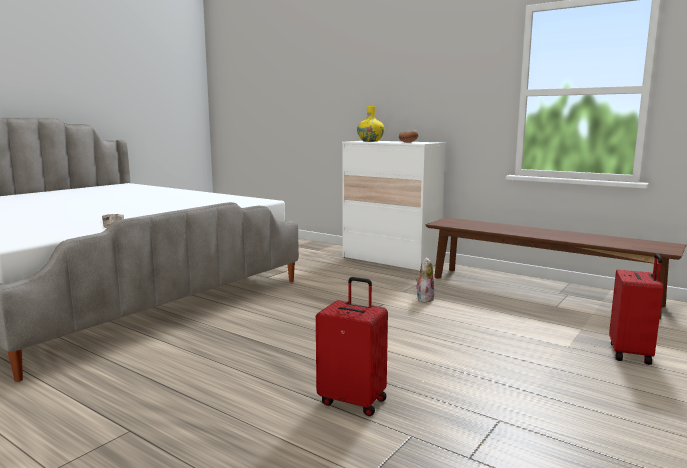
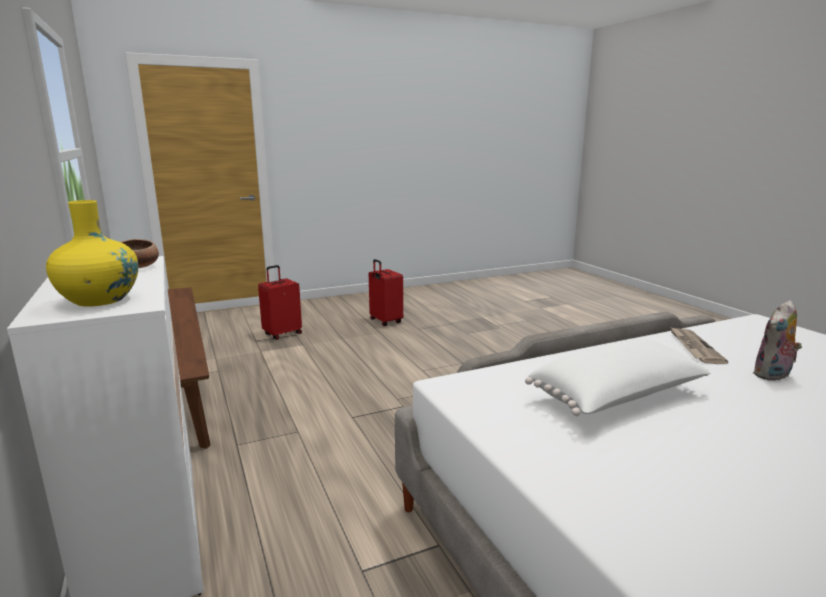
camera: 150 degrees left, 5 degrees up
(181, 205) = (618, 398): none -> white pillow
(353, 400) = (479, 349): red suitcase -> red suitcase (385, 321)
(424, 298) = (299, 412): plush toy -> plush toy (773, 376)

